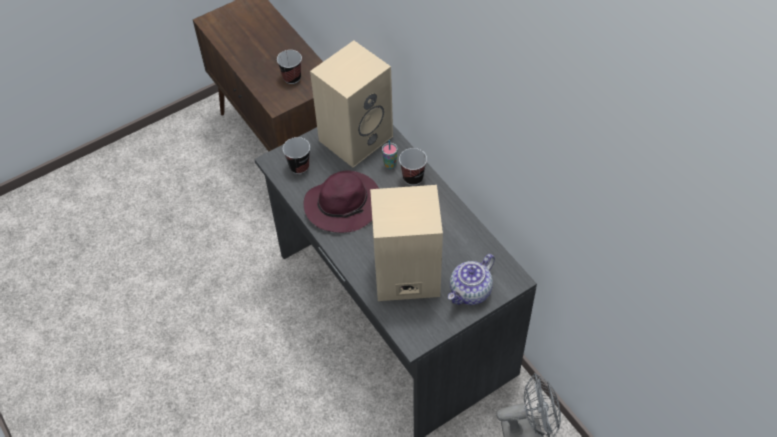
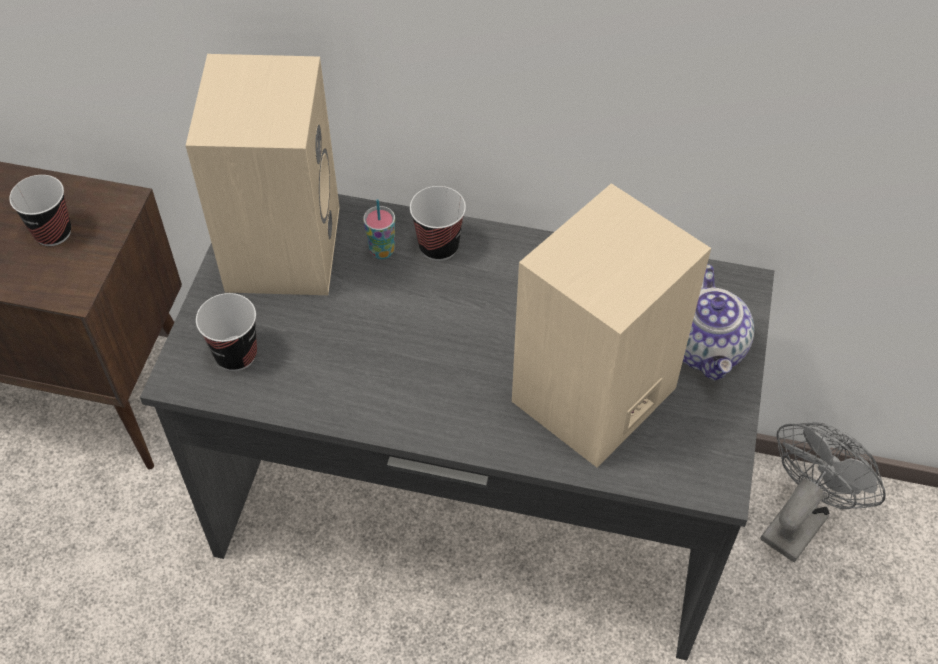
camera: 45 degrees left, 0 degrees up
(344, 204) = (377, 360): purple hat -> none

